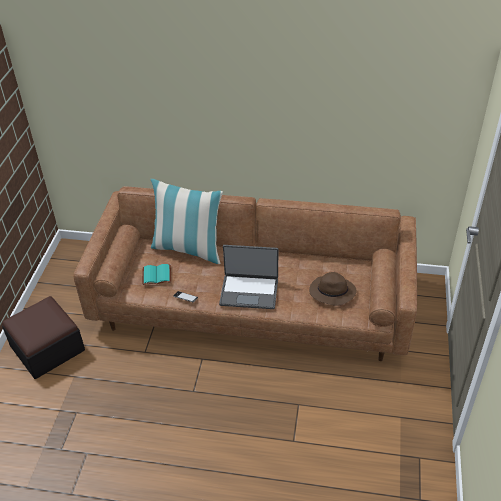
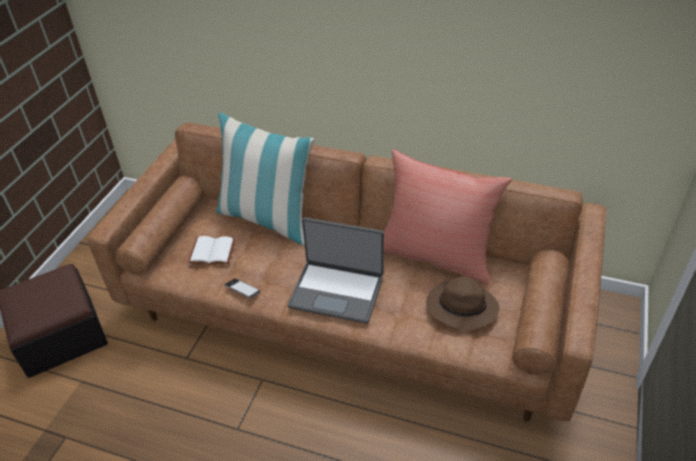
camera: 10 degrees right, 0 degrees up
(157, 274) = (213, 251): turquoise book -> white book
(309, 260) = (435, 255): none -> red pillow

